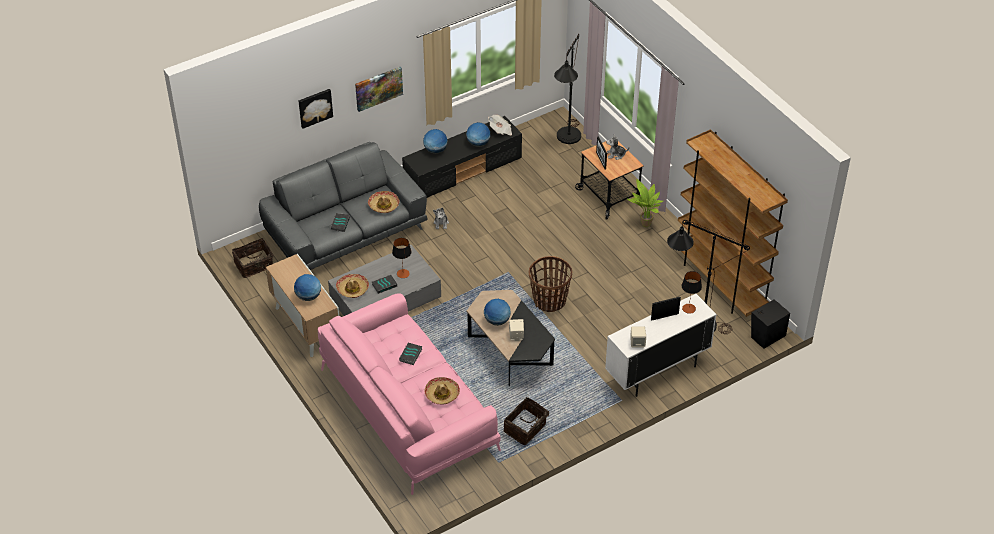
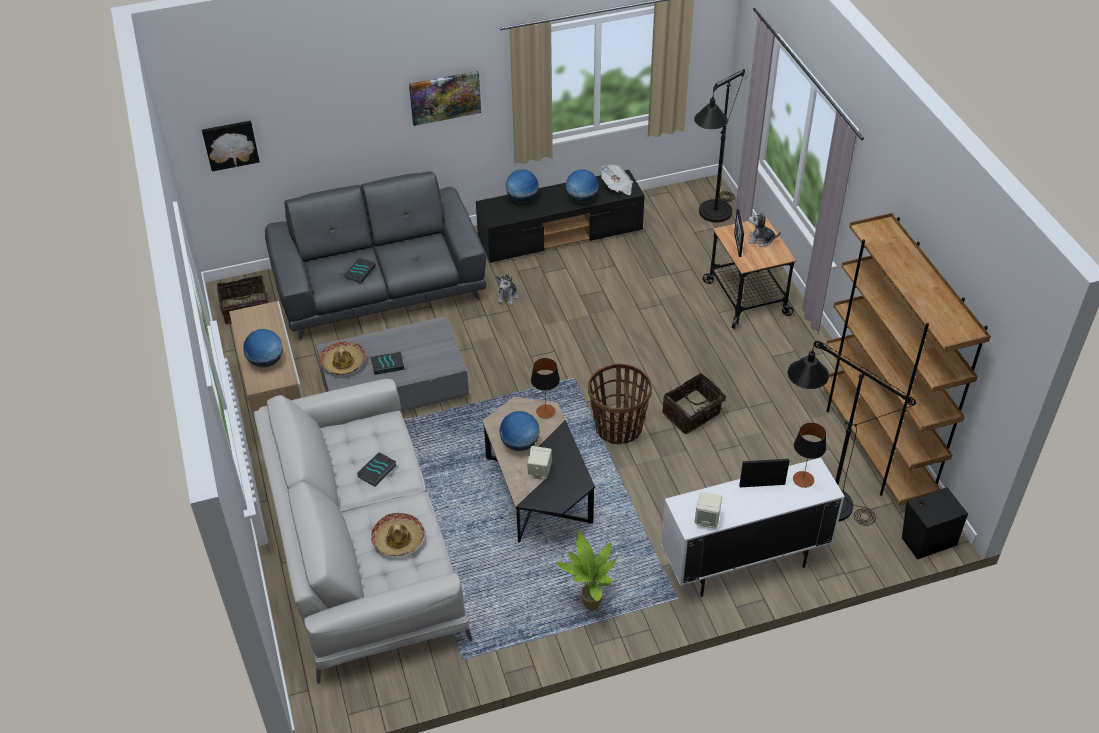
camera: 15 degrees right, 0 degrees up
(315, 107) = (347, 107): picture -> picture (230, 144)
(384, 205) = (426, 258): hat -> none
(403, 273) = (419, 353): table lamp -> table lamp (545, 411)
(407, 408) = (364, 546): pink sofa -> white sofa
(526, 428) = (521, 614): basket -> basket (692, 414)
(644, 225) = (785, 345): potted plant -> potted plant (588, 605)

